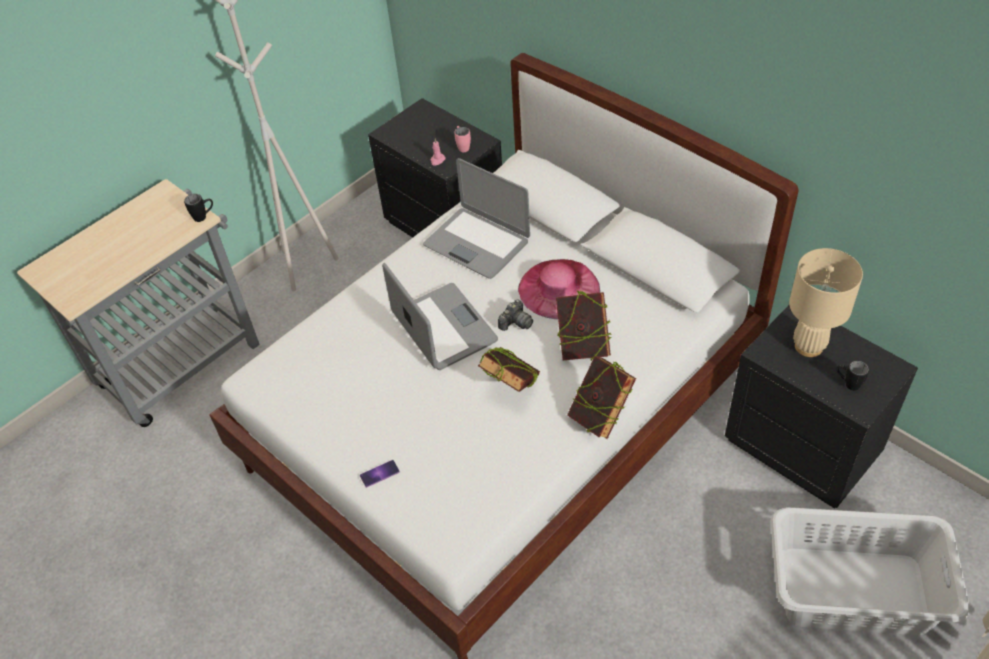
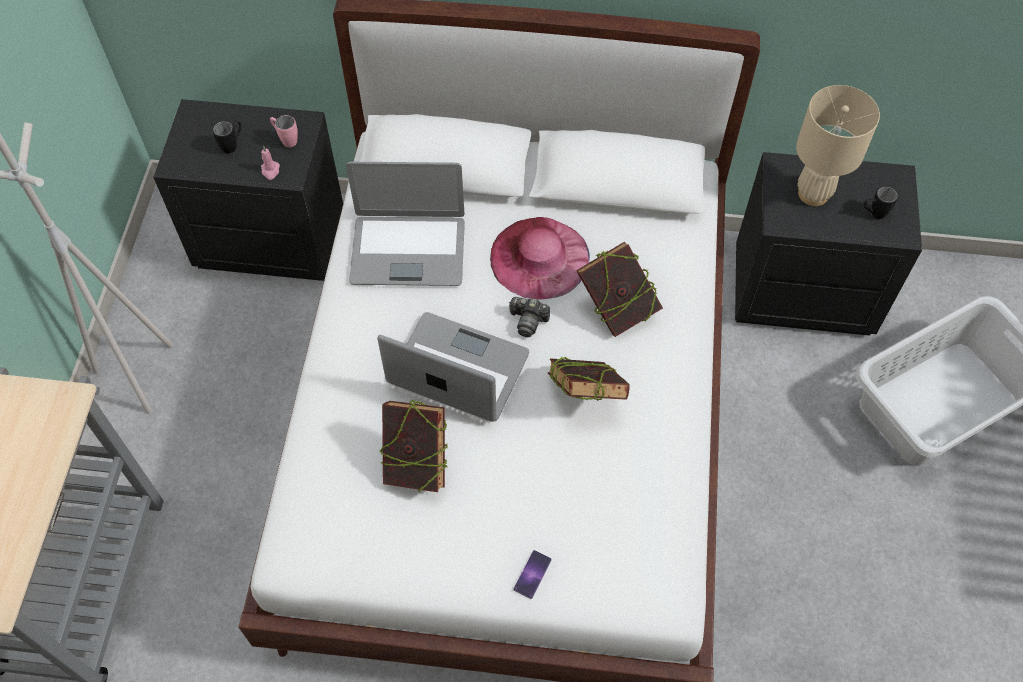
camera: 40 degrees left, 10 degrees up
(204, 217) = (71, 394): black mug -> black mug (233, 145)
(515, 323) = (528, 321): camera -> camera turned 105 degrees clockwise
(600, 416) = (694, 375): book -> book (416, 463)

